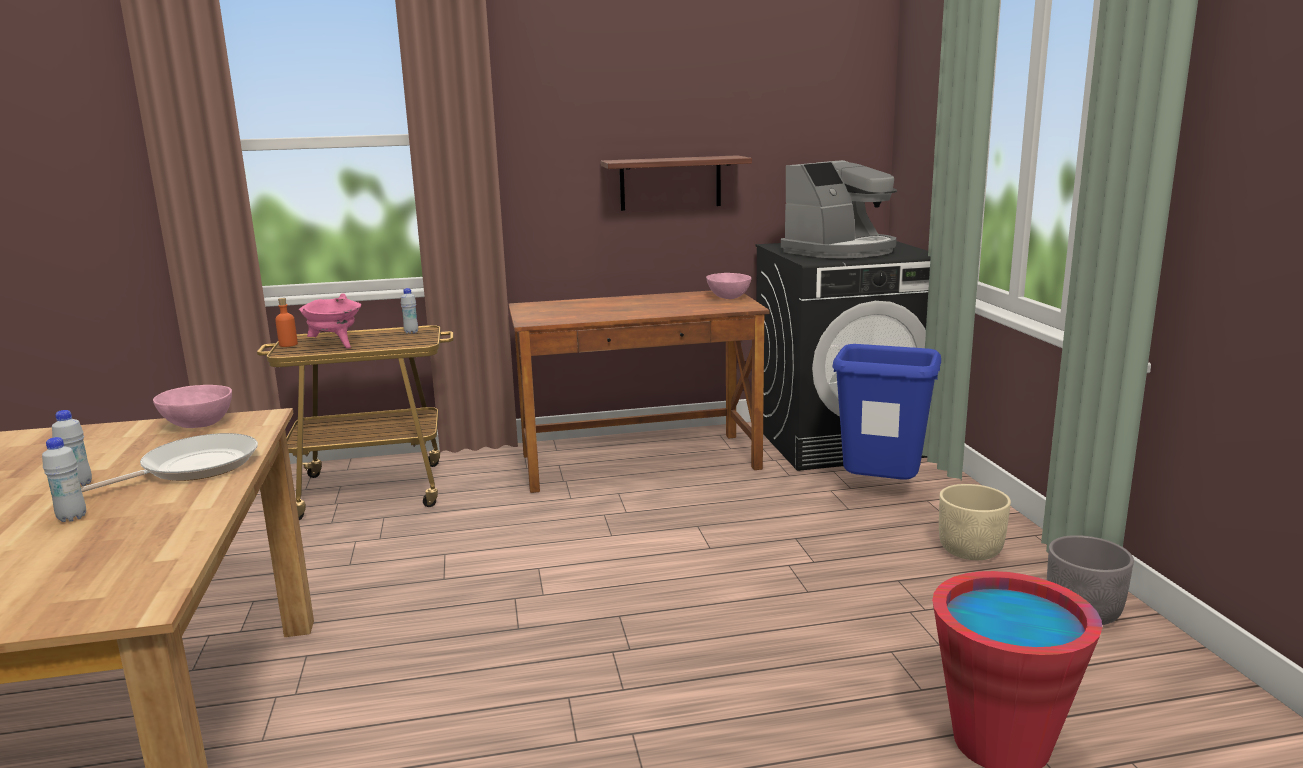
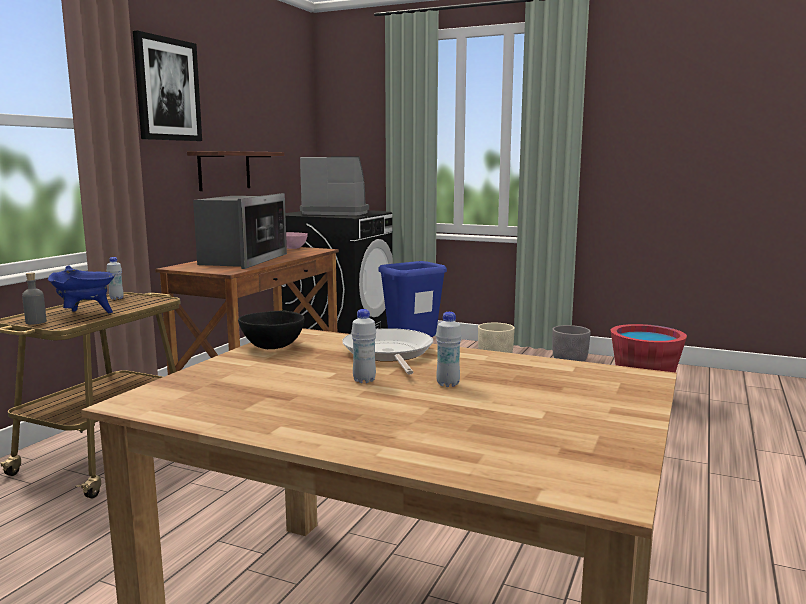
camera: 55 degrees left, 5 degrees down
(197, 424) = (271, 347): pink bowl -> black bowl
(288, 344) = (36, 322): orange bottle -> grey bottle
(335, 345) = (85, 314): pink cooking pot -> blue cooking pot
(571, 86) = (167, 89): none -> picture
(610, 307) = (242, 260): none -> microwave
(841, 251) = (336, 213): coffee machine -> coffee machine turned 75 degrees counterclockwise

